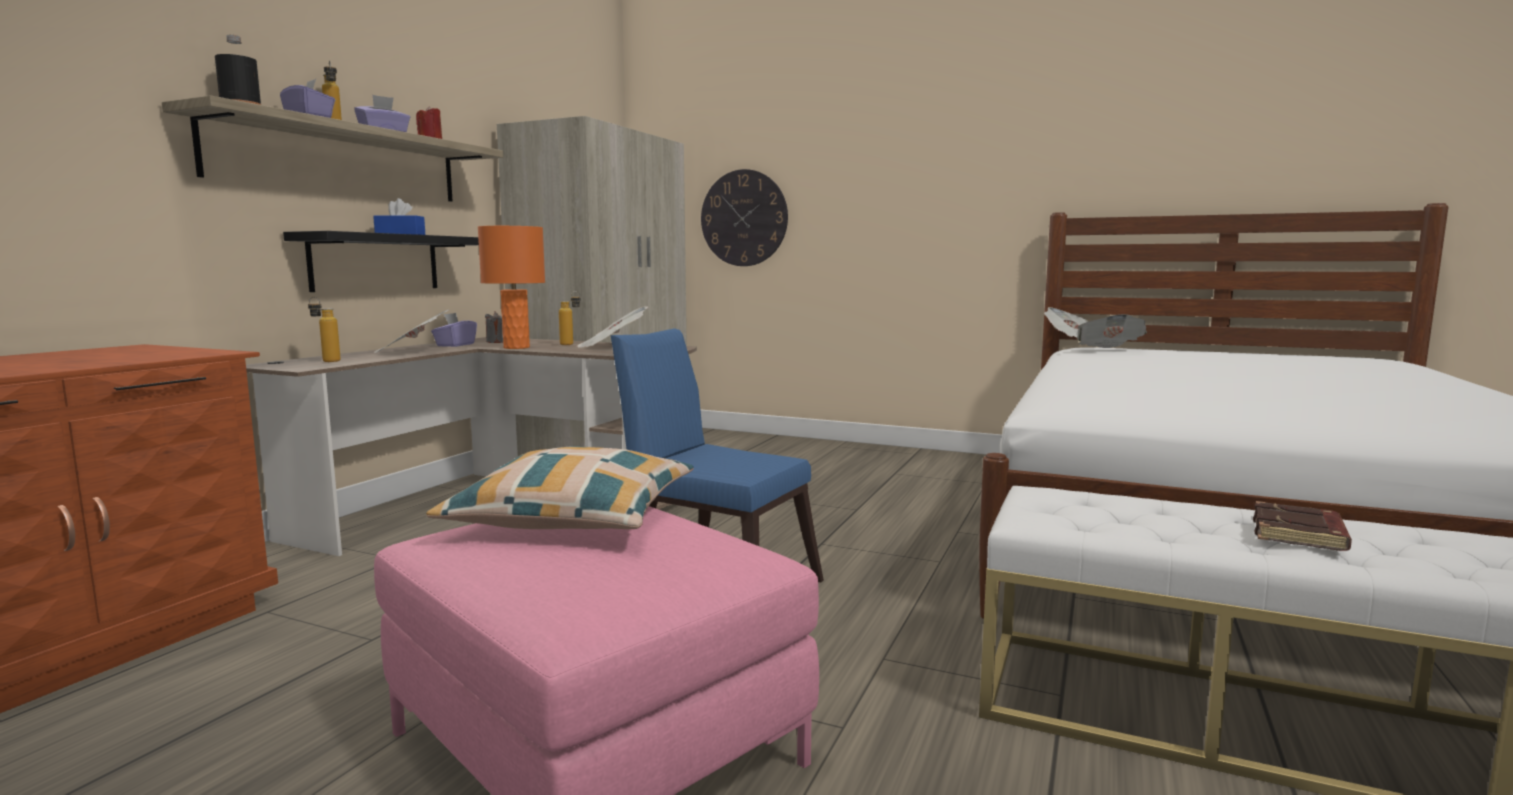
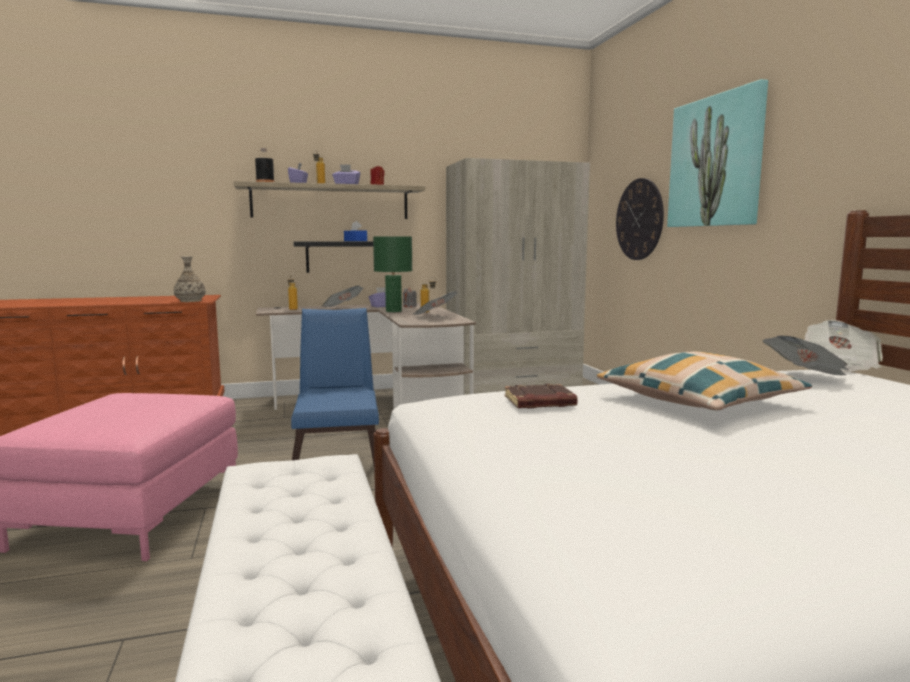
camera: 50 degrees right, 0 degrees up
(191, 354) = (190, 301): none -> vase
(517, 347) = (394, 311): orange table lamp -> green table lamp
(574, 516) = (163, 399): pillow -> pillow (698, 401)
(868, 159) = (716, 162): none -> picture
(1300, 535) = (298, 543): brown book -> brown book (539, 403)

